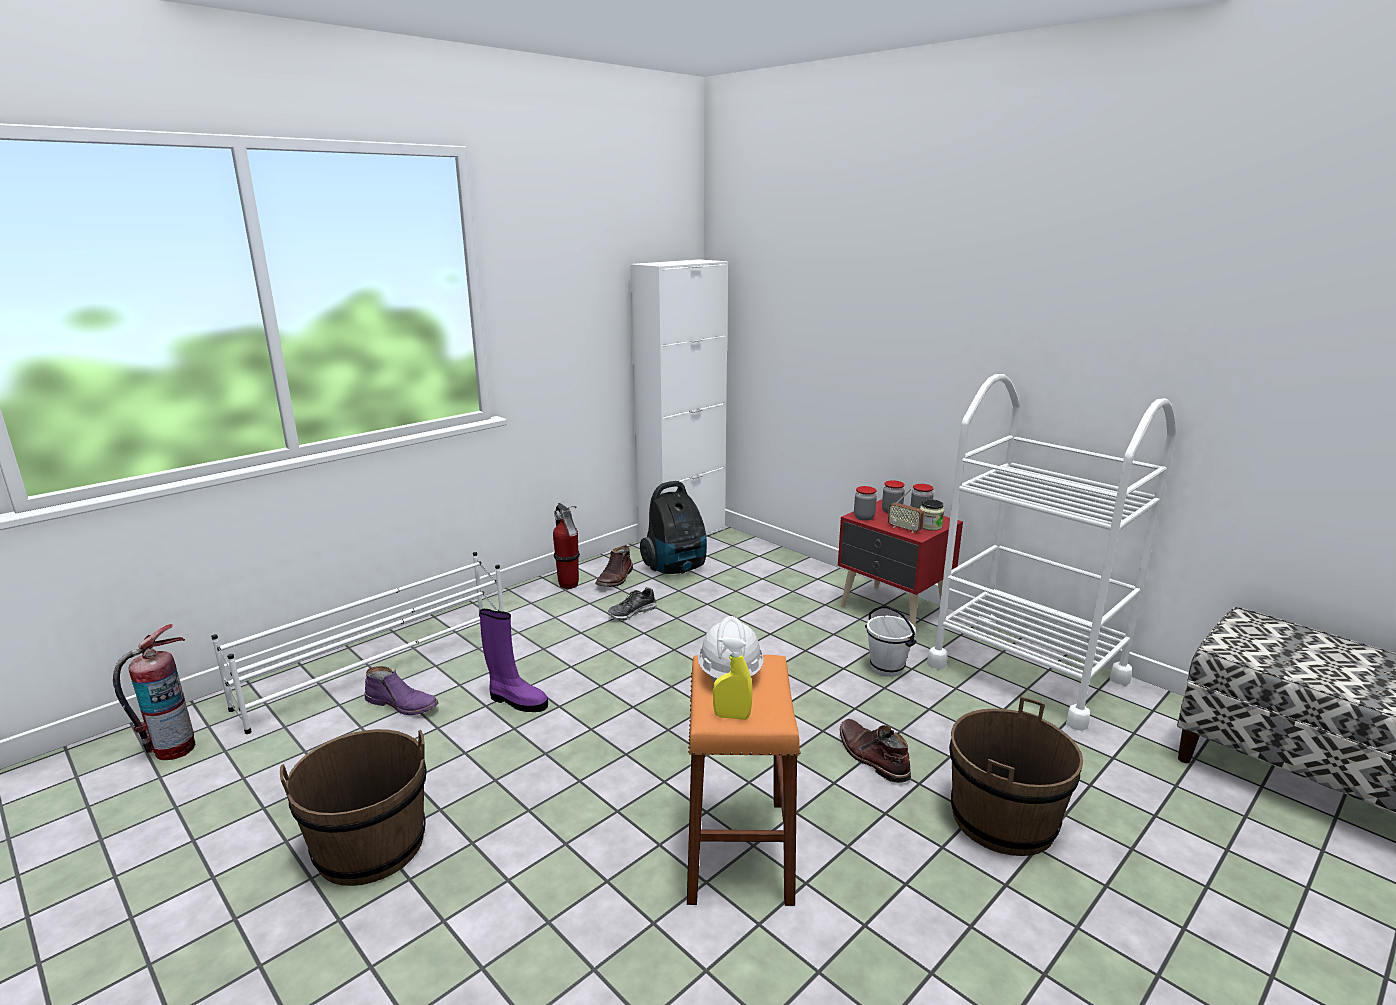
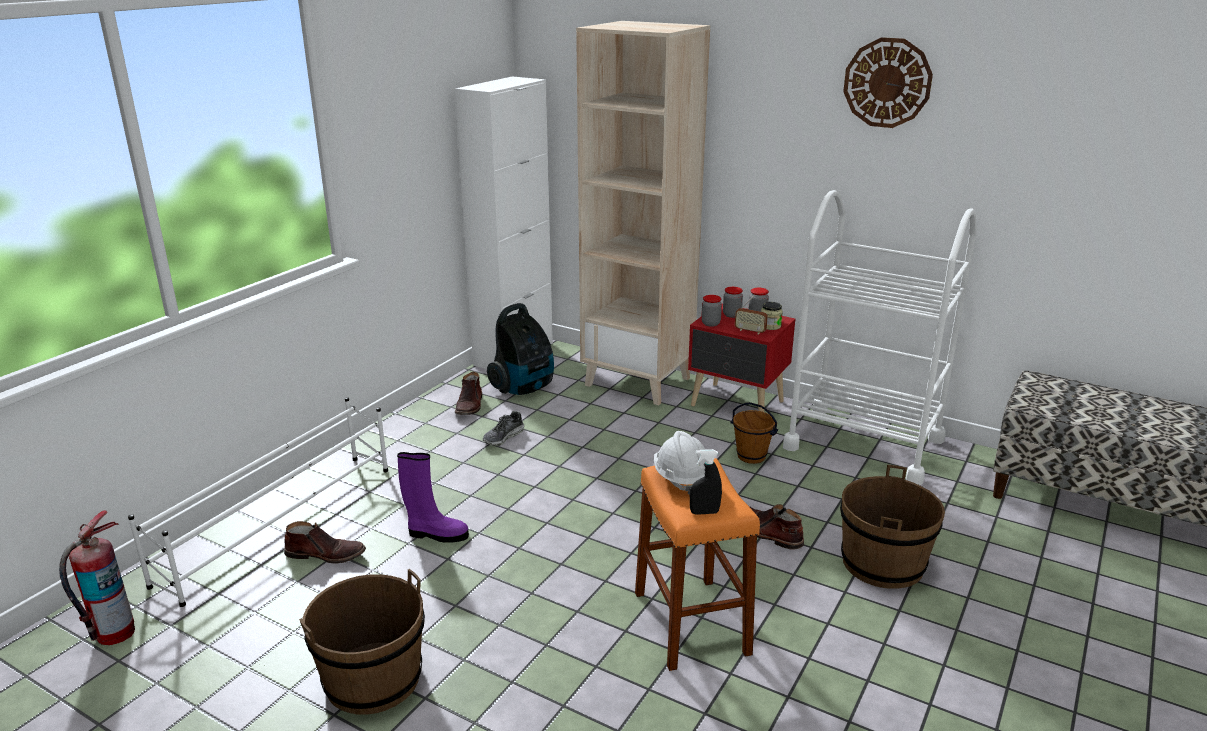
camera: 15 degrees left, 5 degrees up
(403, 704) = (326, 554): purple boot -> brown boot
(569, 585) = (427, 418): fire extinguisher -> none
(732, 716) = (704, 512): yellow spray bottle -> black spray bottle
(795, 575) = (639, 381): none -> beige bookcase
(887, 668) = (751, 456): white bucket -> brown bucket
(1074, 254) = (887, 83): none -> wall clock

